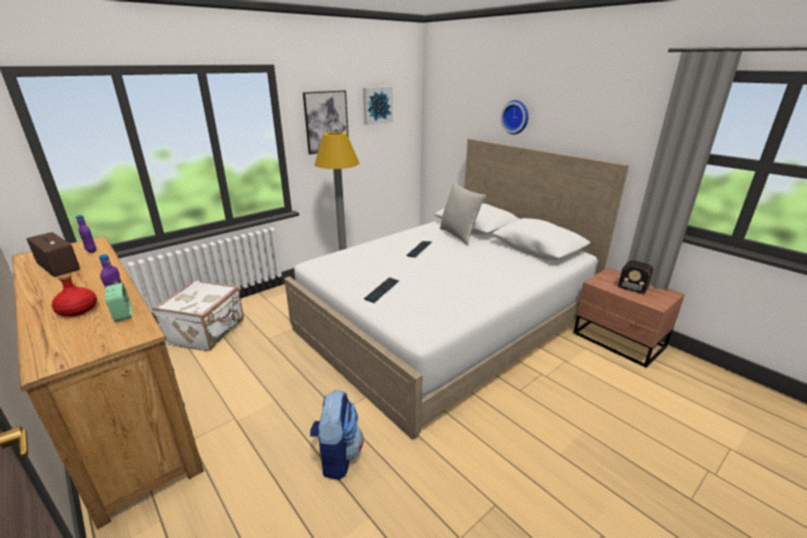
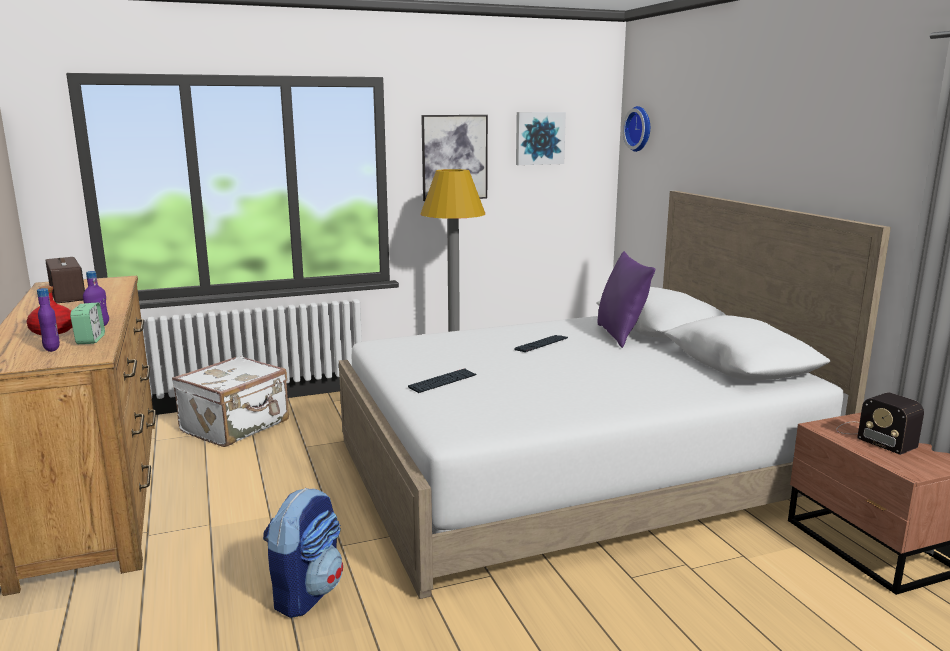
camera: 20 degrees right, 10 degrees down
(91, 251) = (110, 286): purple bottle -> purple bottle (52, 349)
(459, 235) = (621, 335): grey pillow -> purple pillow
(516, 117) = (737, 155): wall clock -> wall clock (640, 129)

